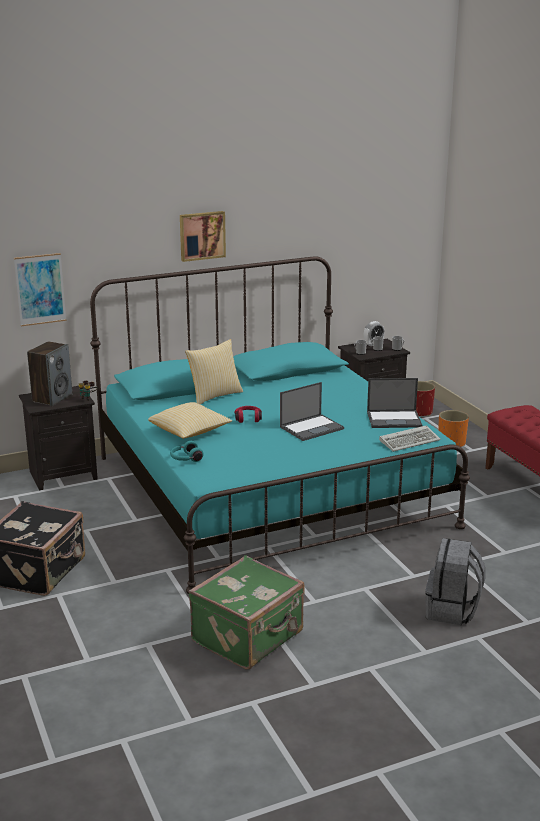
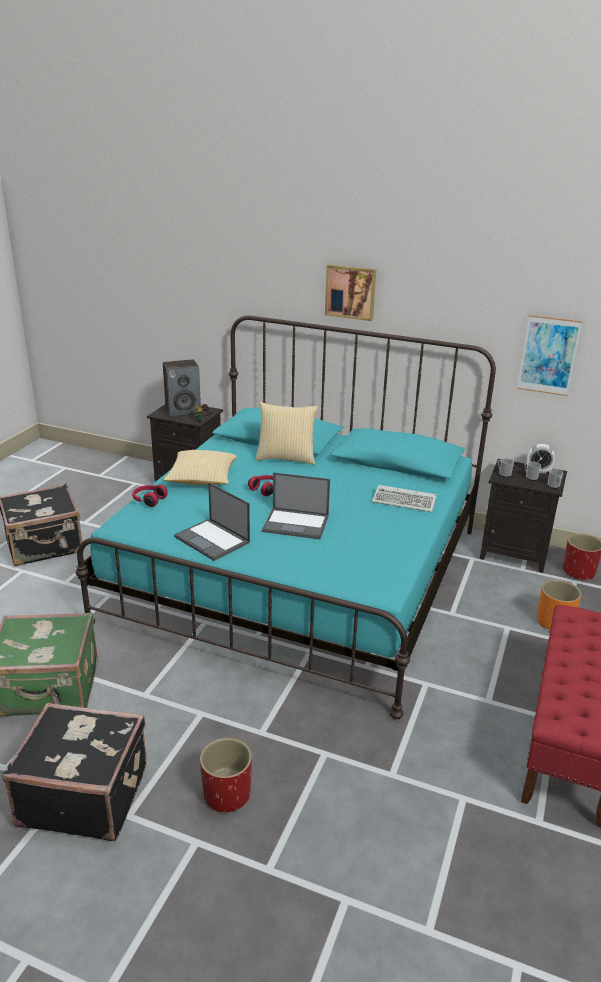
camera: 45 degrees right, 5 degrees up
(40, 289) = (194, 309): picture -> picture (548, 355)
(185, 459) = (148, 500): turquoise headphones -> red headphones
(384, 661) = (84, 794): none -> black suitcase
(394, 419) = (387, 554): laptop -> laptop (213, 540)
(410, 441) = (352, 584): keyboard -> keyboard (405, 501)
(452, 610) = (227, 794): grey backpack -> red planter

